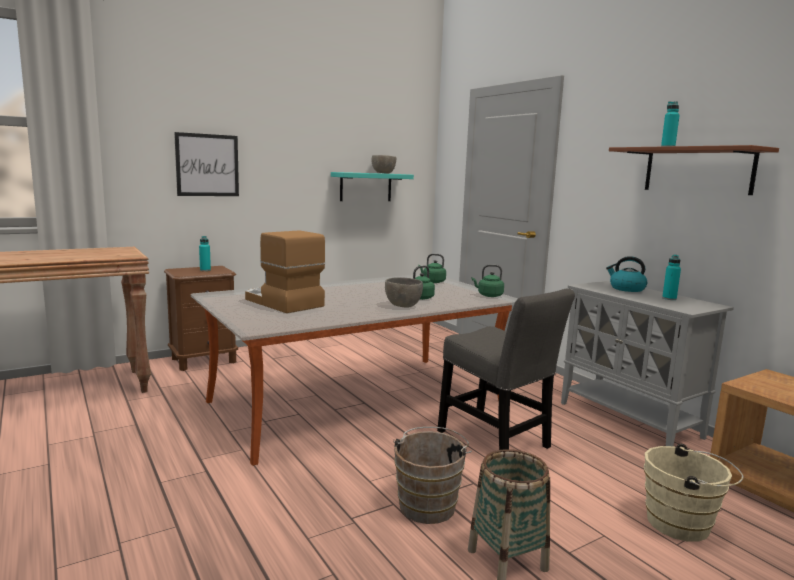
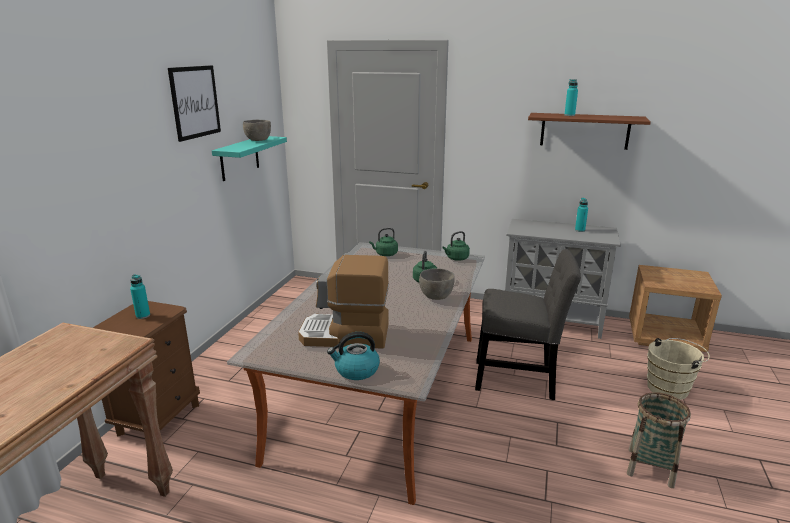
camera: 40 degrees left, 10 degrees up
(207, 165) = (99, 179): picture -> picture (195, 102)
(428, 504) = (563, 456): brown bucket -> none
(626, 289) = (541, 226): kettle -> kettle (356, 370)

